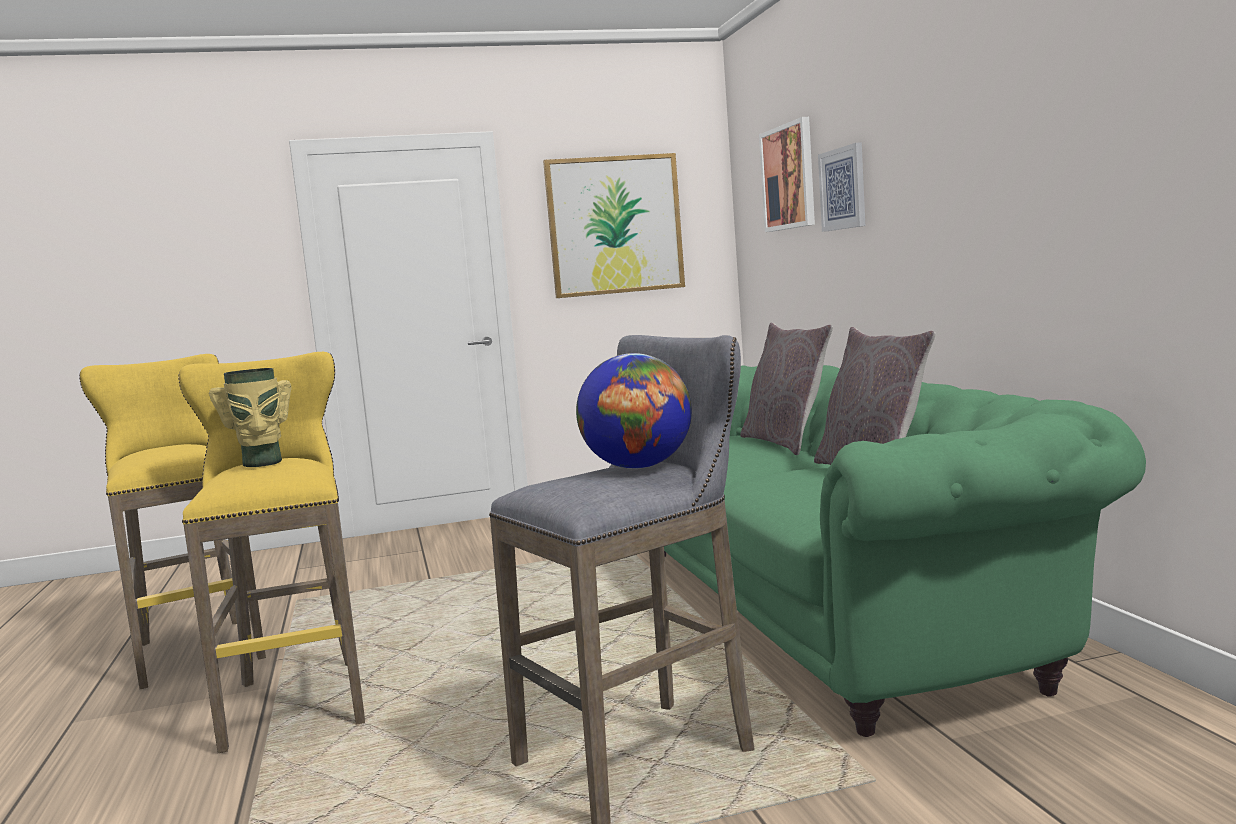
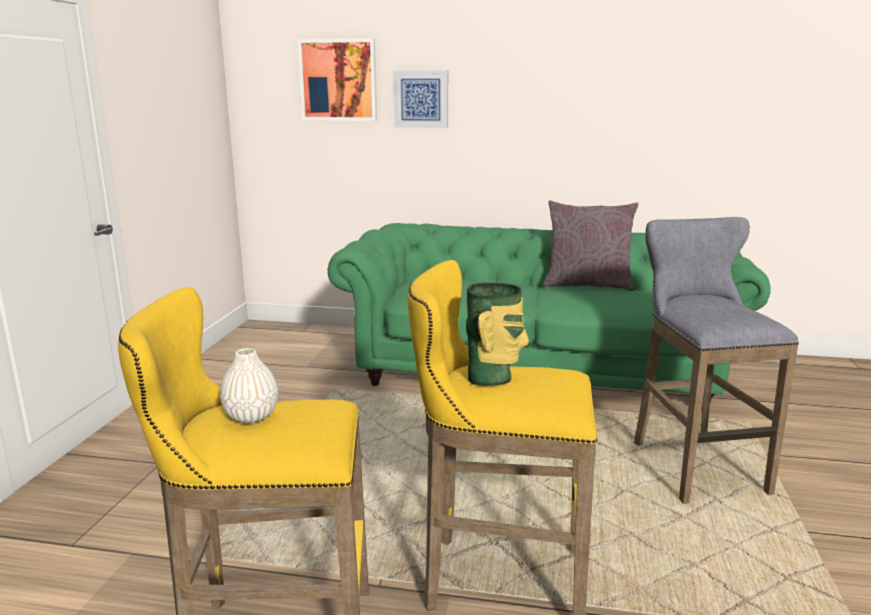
camera: 65 degrees left, 10 degrees up
(168, 448) = (251, 416): none -> white vase
(615, 225) = (171, 104): picture -> none
(638, 467) = (709, 299): globe -> none
(786, 443) = (473, 279): grey pillow -> none

